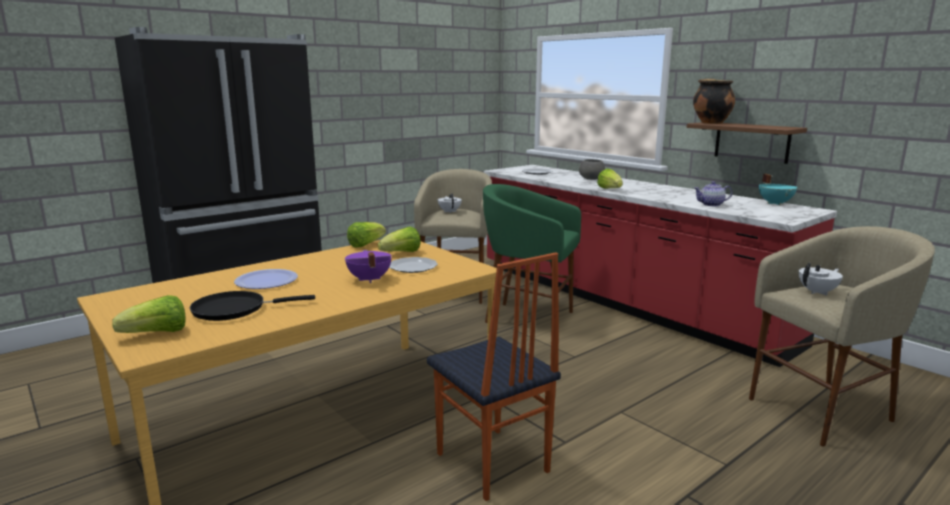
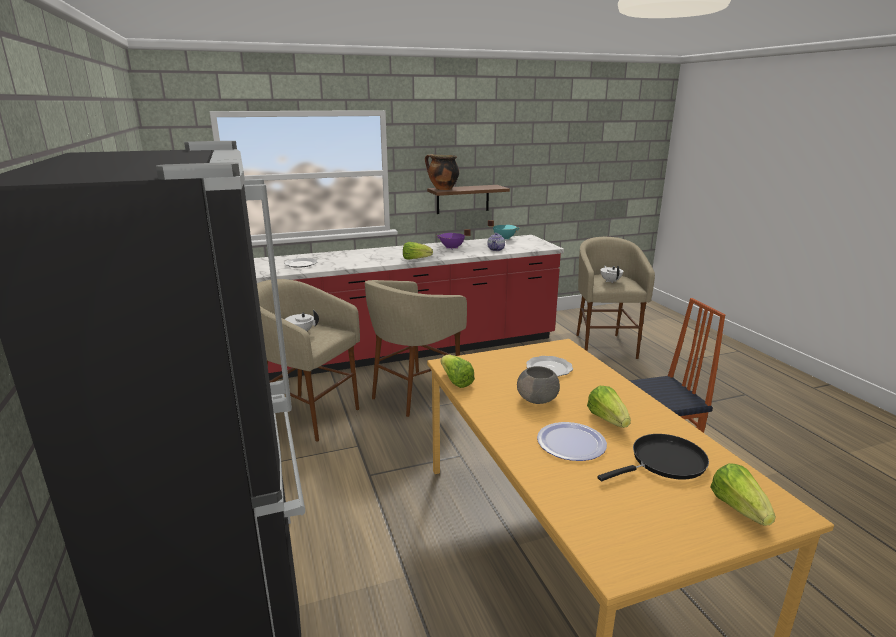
camera: 70 degrees left, 5 degrees up
(234, 309) = (664, 462): black frying pan -> black frying pan turned 120 degrees counterclockwise
(368, 279) = (582, 390): purple cooking pot -> purple cooking pot (452, 248)
(402, 253) = (500, 368): lettuce -> lettuce (607, 420)
(528, 318) = (414, 394): green stool -> beige stool
(591, 179) = (362, 255): grey bowl -> grey bowl (538, 399)

